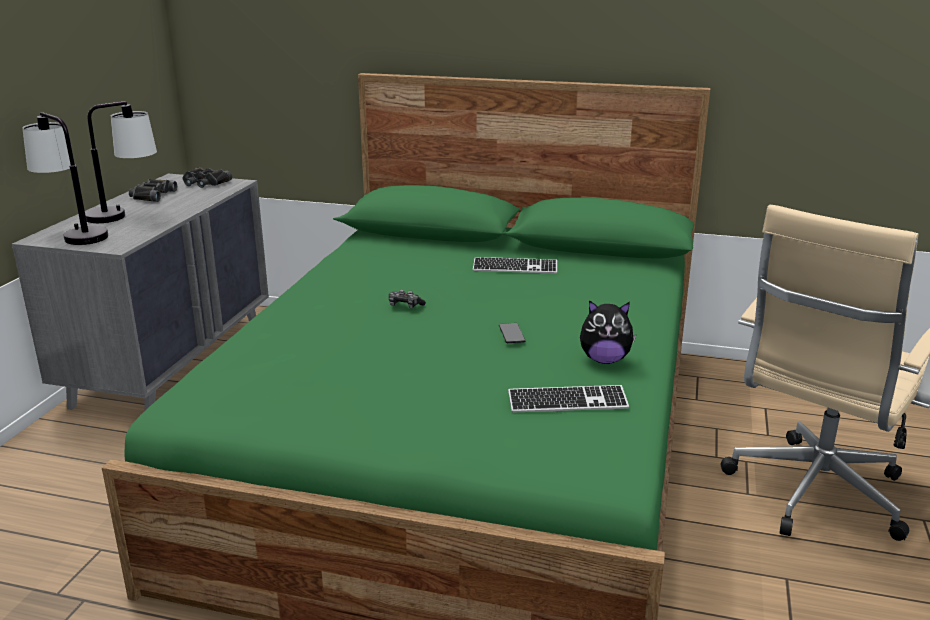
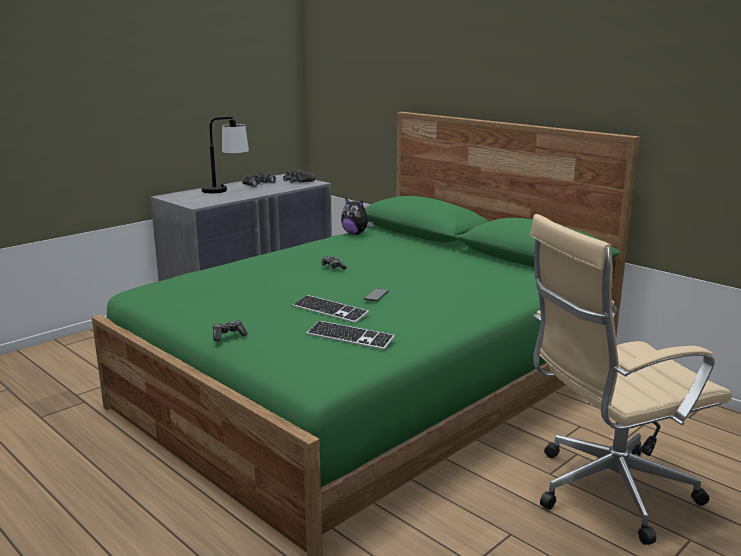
camera: 30 degrees right, 5 degrees down
(74, 234) = (185, 196): table lamp -> none
(420, 444) = (228, 335): none -> game controller
(515, 268) = (444, 261): keyboard -> keyboard (330, 311)
(604, 360) = (415, 322): plush toy -> plush toy (355, 233)

